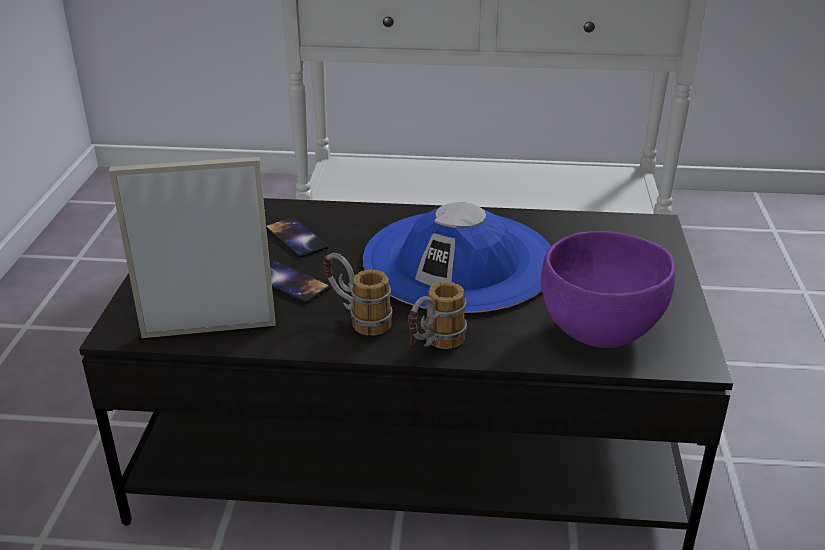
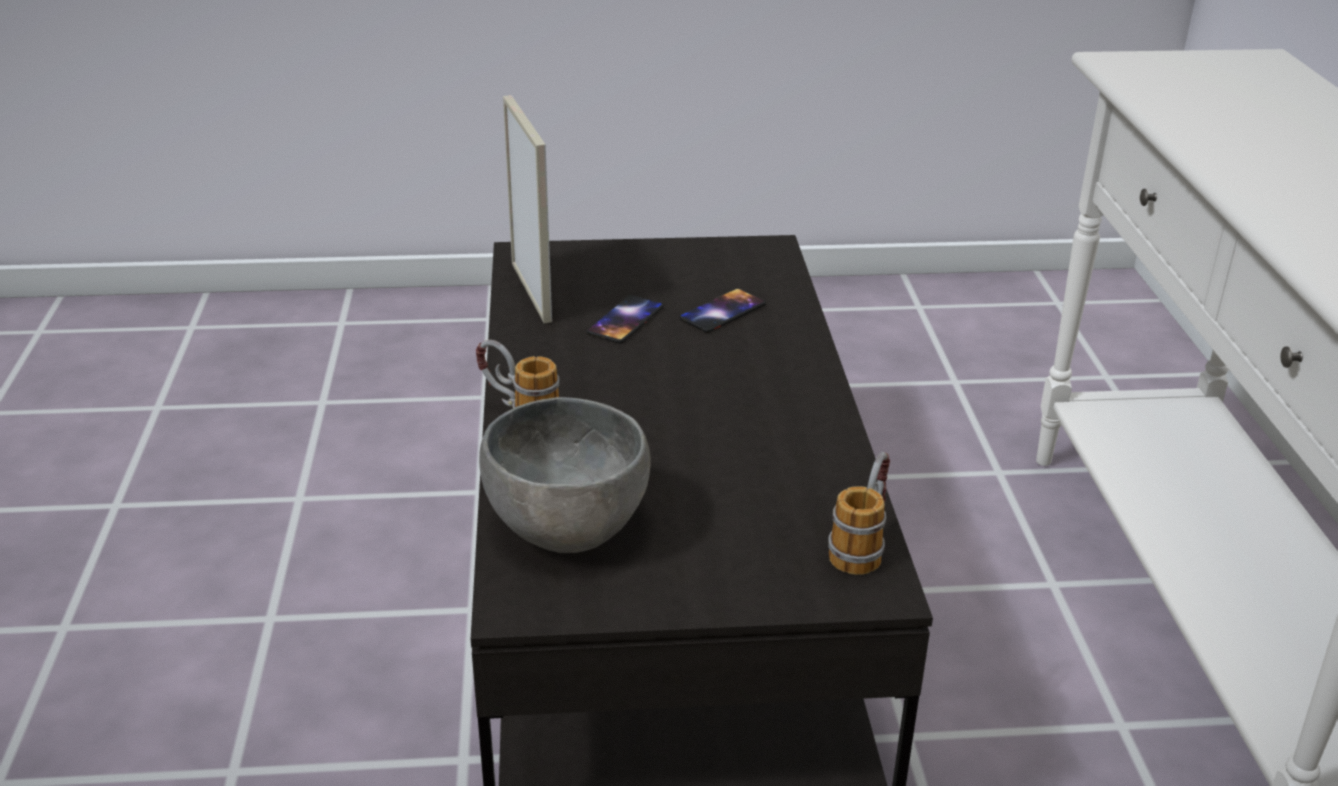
camera: 80 degrees right, 0 degrees up
(357, 318) = (565, 365): mug -> mug (862, 544)
(459, 260) = (709, 420): blue hat -> none
(600, 331) = (568, 530): purple bowl -> grey bowl

